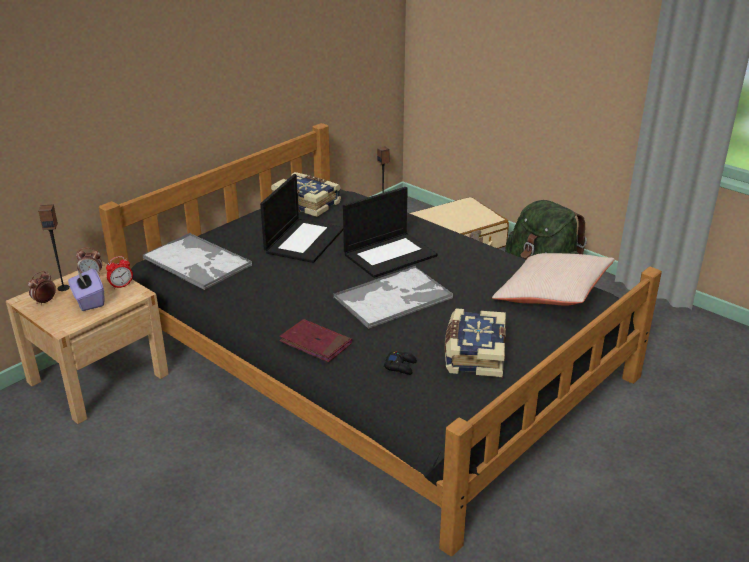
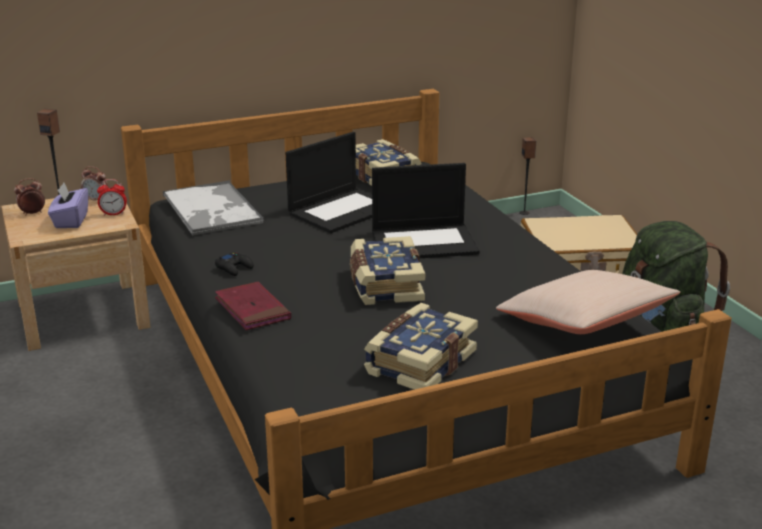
camera: 25 degrees right, 5 degrees down
(394, 298) = (384, 285): tray -> book
(400, 366) = (321, 354): black game controller -> black game controller (234, 268)

